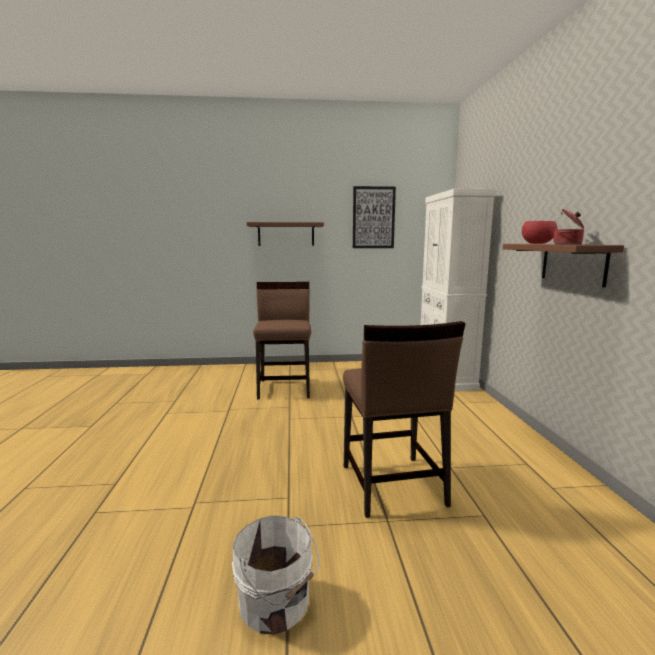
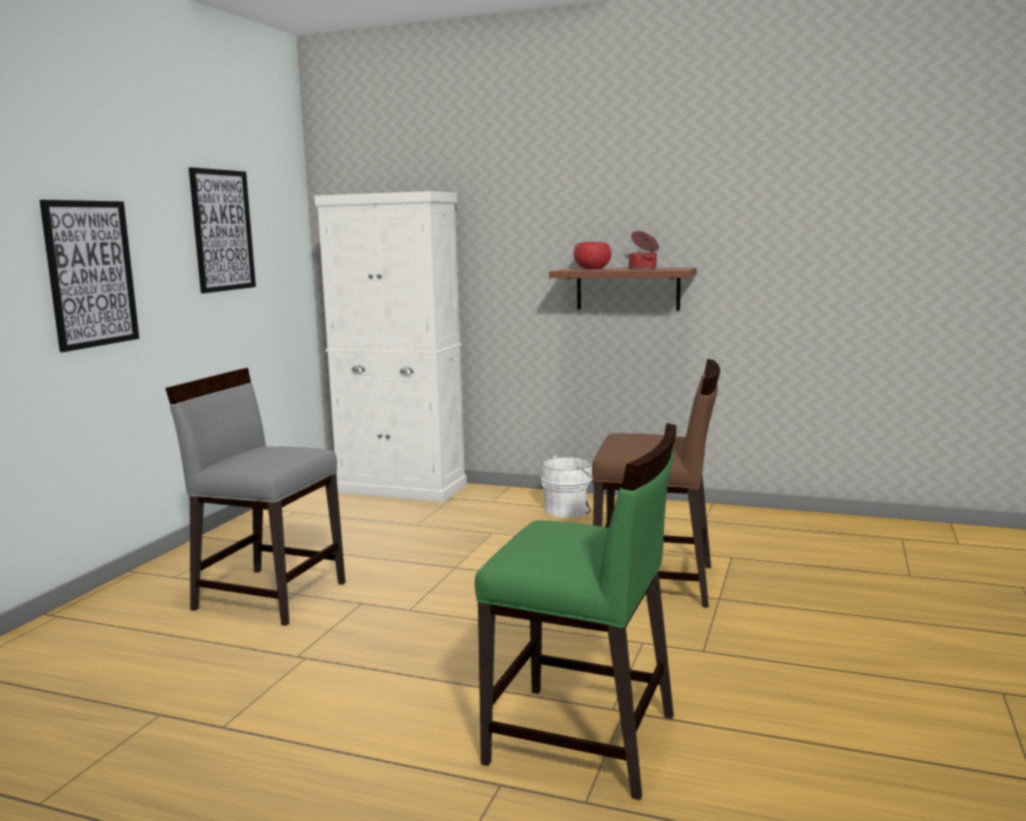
camera: 65 degrees left, 0 degrees up
(158, 499) = (583, 740): none -> green chair
(276, 605) = (825, 673): white bucket -> white bucket (569, 509)
(285, 388) = (269, 595): brown chair -> grey chair
(286, 234) = (91, 274): brown shelf -> picture

